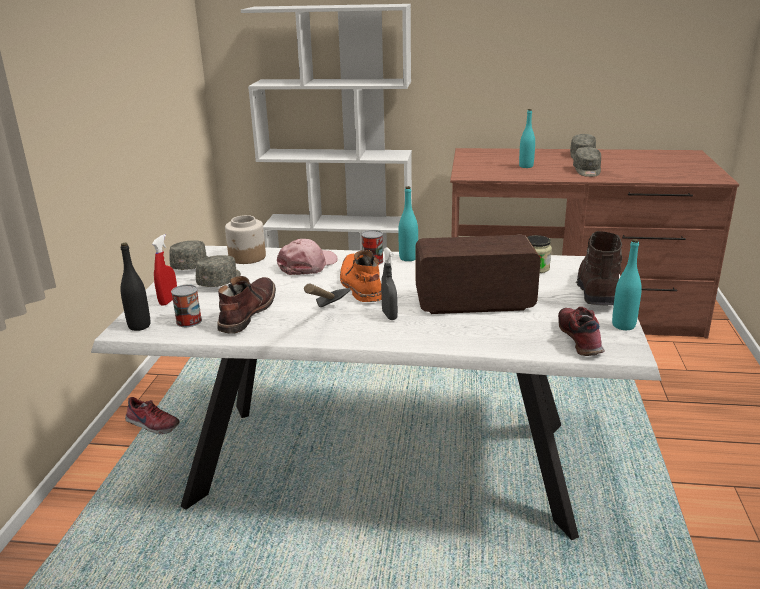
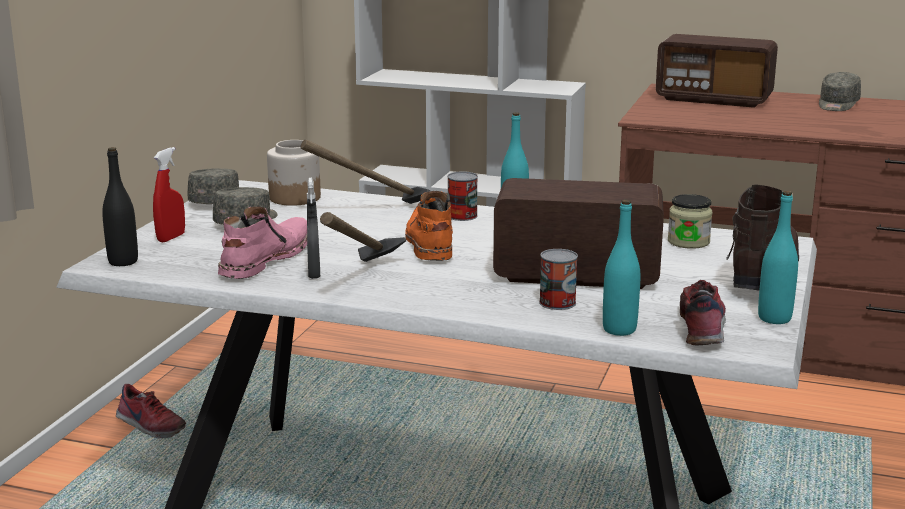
camera: 10 degrees right, 5 degrees down
(189, 321) = (187, 262): can -> can (557, 302)
(247, 312) = (265, 259): brown boot -> pink boot
(308, 265) = (372, 213): pink cap -> hammer
(389, 315) = (452, 278): grey spray bottle -> grey spray bottle (314, 273)
(502, 157) = (714, 99): none -> radio
(526, 166) = (742, 113): turquoise bottle -> turquoise bottle (619, 329)
(587, 171) = (832, 124): grey cap -> none

